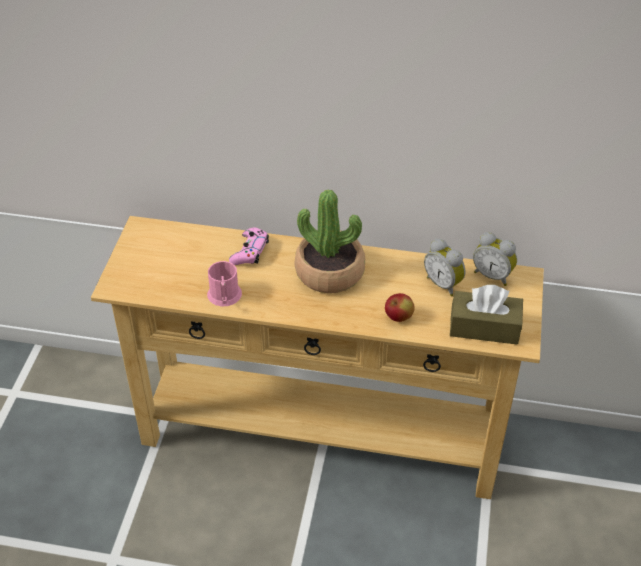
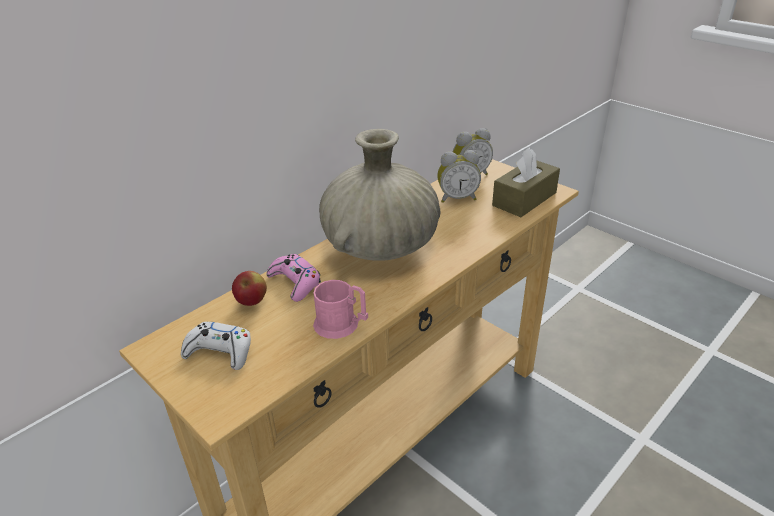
camera: 55 degrees left, 10 degrees down
(159, 257) = (220, 352): none -> white game controller
(330, 272) = (380, 246): potted plant -> beige vase
(398, 317) = (475, 233): apple -> apple (252, 302)

